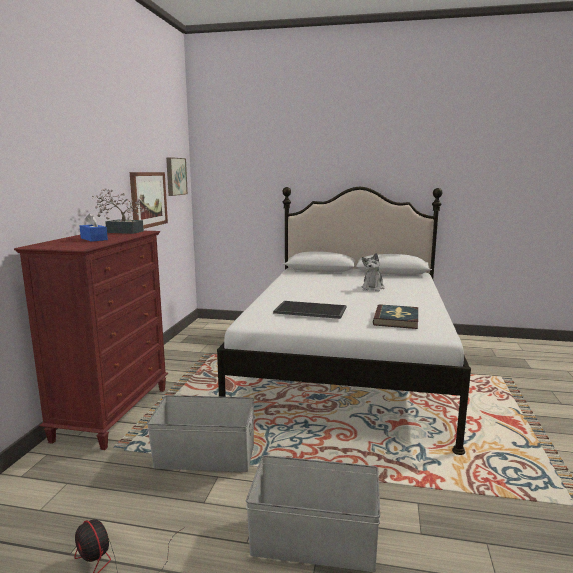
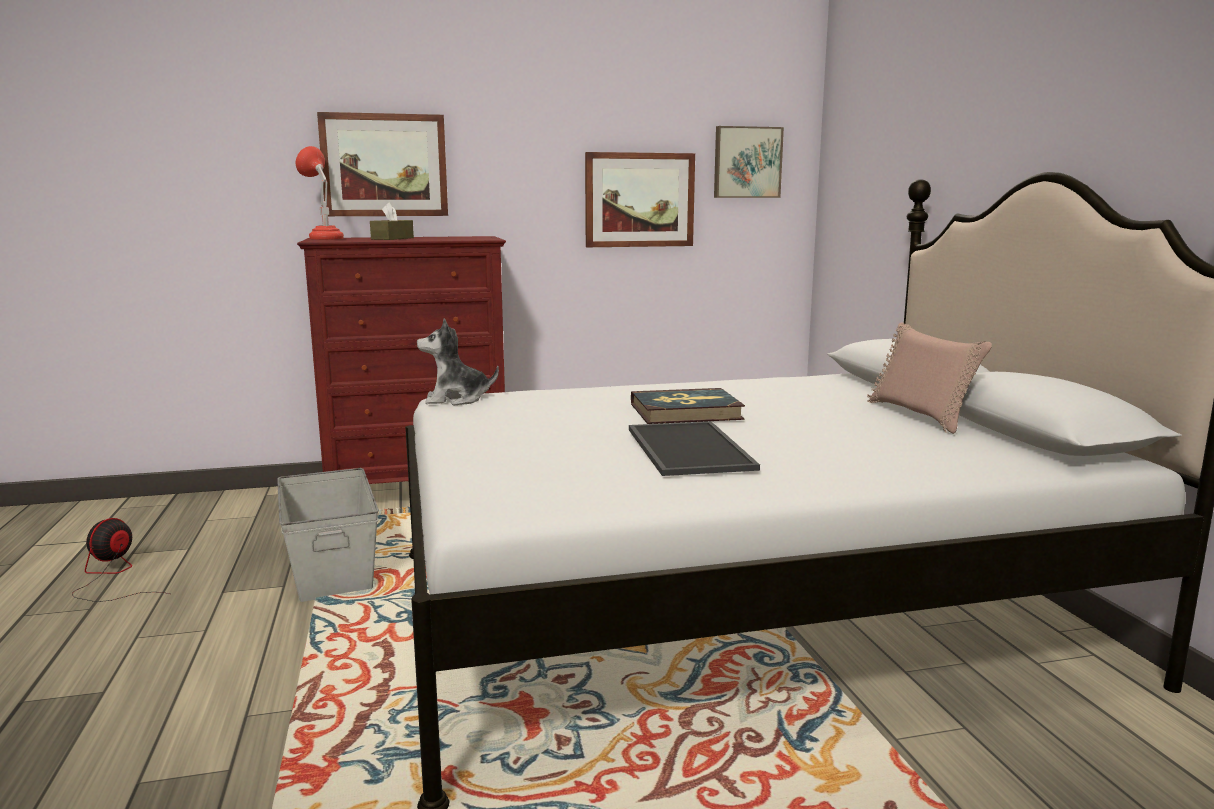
camera: 65 degrees right, 0 degrees up
(48, 184) = (384, 165): none -> picture
(48, 246) = (323, 238): none -> red table lamp
(94, 239) = (392, 238): blue tissue box -> brown tissue box
(121, 231) = (473, 237): potted plant -> none
(309, 310) = (540, 412): tray -> tray (685, 448)
(313, 540) = (133, 683): grey storage box -> none
(360, 276) = (920, 416): none -> beige pillow
(372, 288) = (818, 434): plush toy -> plush toy (456, 399)
(396, 319) = (560, 470): book -> book (685, 412)

